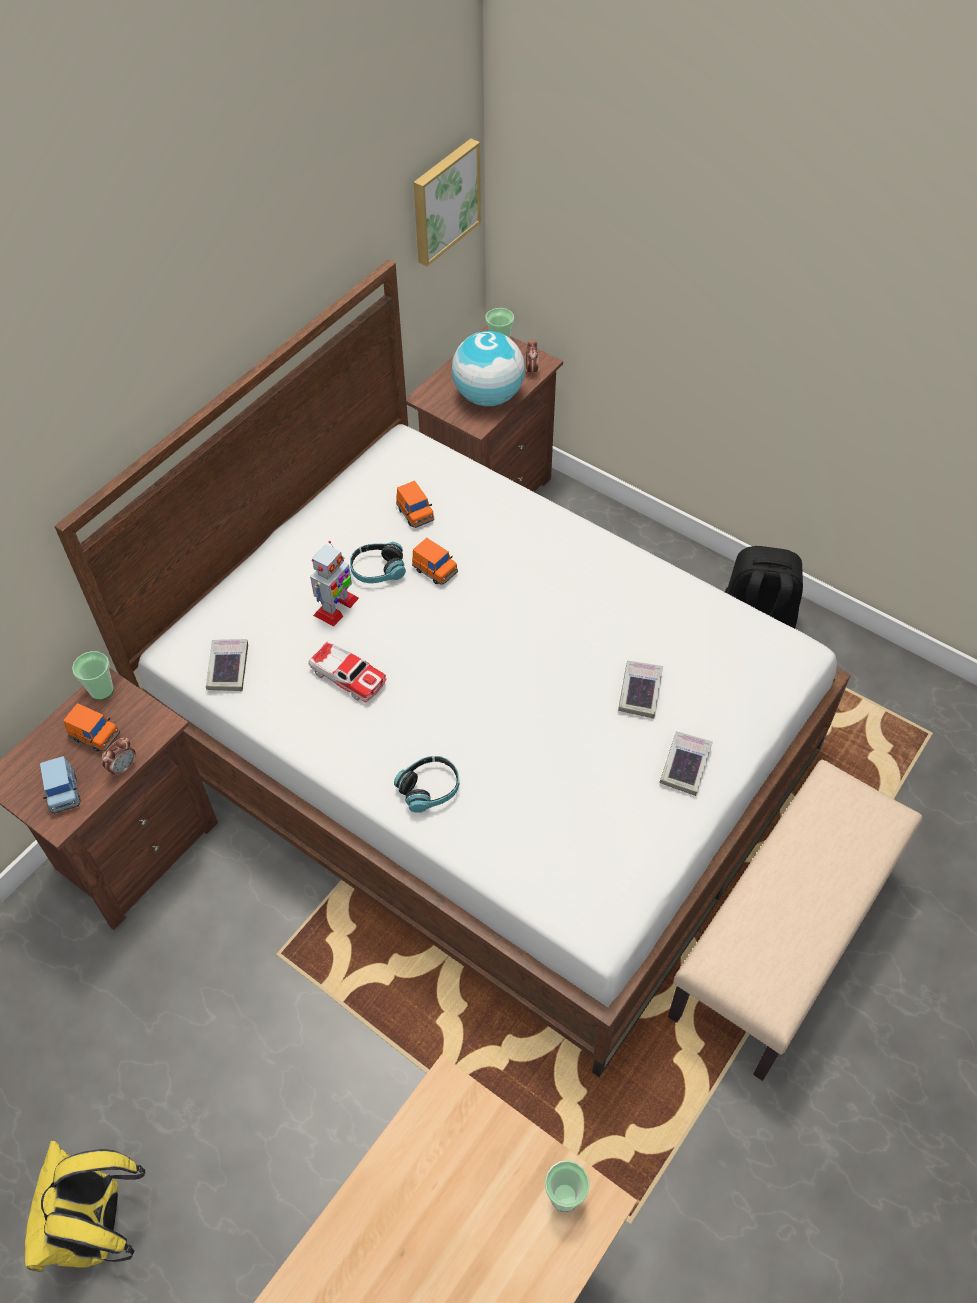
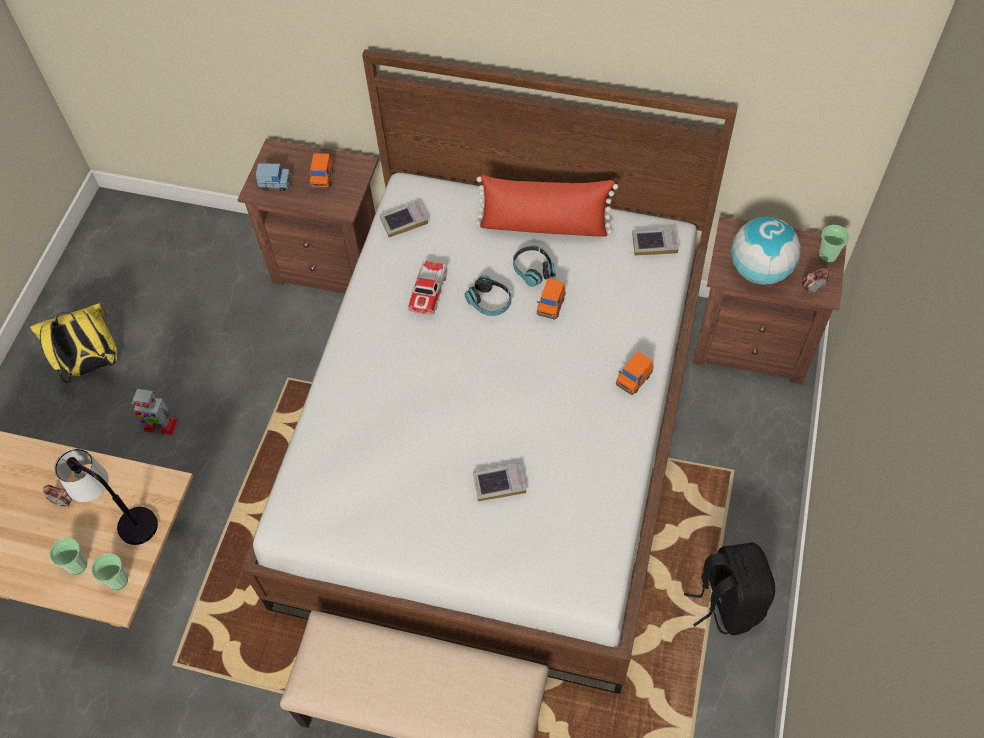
camera: 70 degrees right, 5 degrees up
(63, 792) = (275, 183): blue toy car -> blue toy car turned 135 degrees counterclockwise
(101, 690) = (357, 165): cup -> cup (77, 565)
(123, 767) = (305, 203): alarm clock -> alarm clock (64, 502)
(323, 539) = (544, 225): none -> red pillow
(336, 607) = (485, 259): toy robot -> toy robot (160, 425)
(415, 514) = (600, 271): orange toy car -> orange toy car (633, 379)
(429, 788) = (355, 377): headphones -> headphones (489, 302)
(444, 201) = (834, 112): picture -> none
(471, 1167) = (123, 518): none -> table lamp
(685, 765) = (443, 537): book -> book (654, 244)

